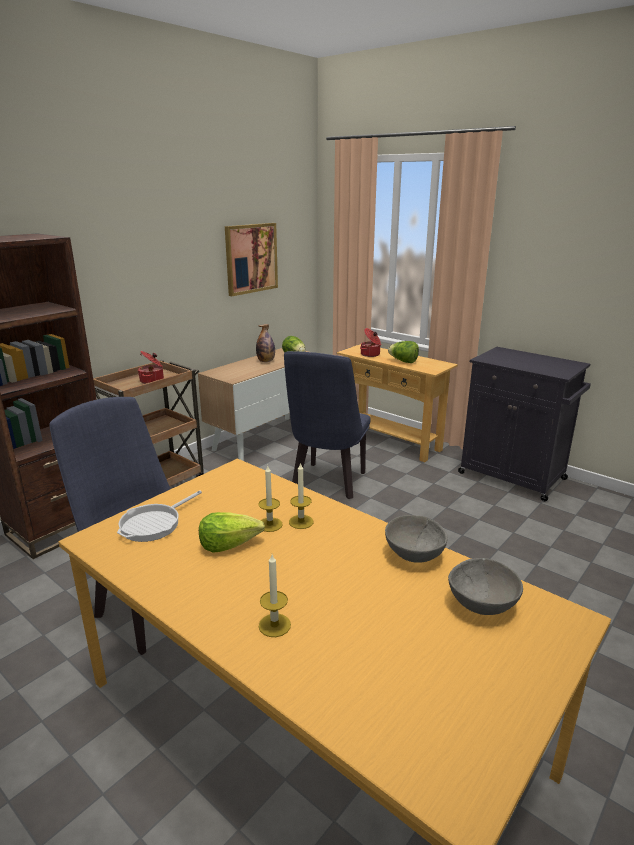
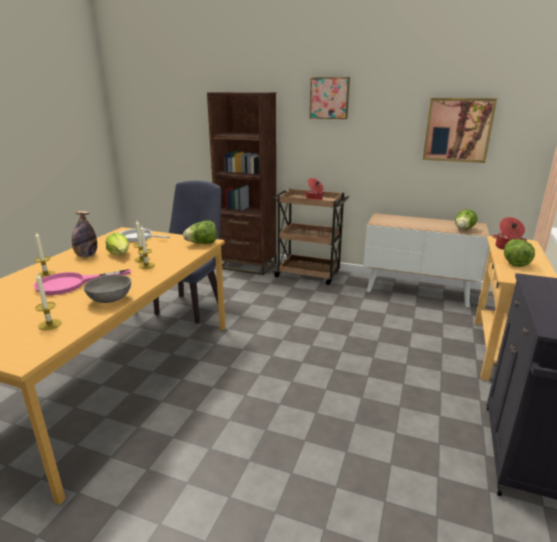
camera: 70 degrees right, 0 degrees up
(118, 235) = (329, 98): none -> picture
(241, 474) = (202, 244): none -> lettuce
(266, 361) = (432, 224): bottle -> bottle (86, 256)
(327, 484) = (374, 332): blue chair -> none
(338, 592) = (71, 284): none -> pink frying pan
(481, 604) = (49, 324): grey bowl -> candle

